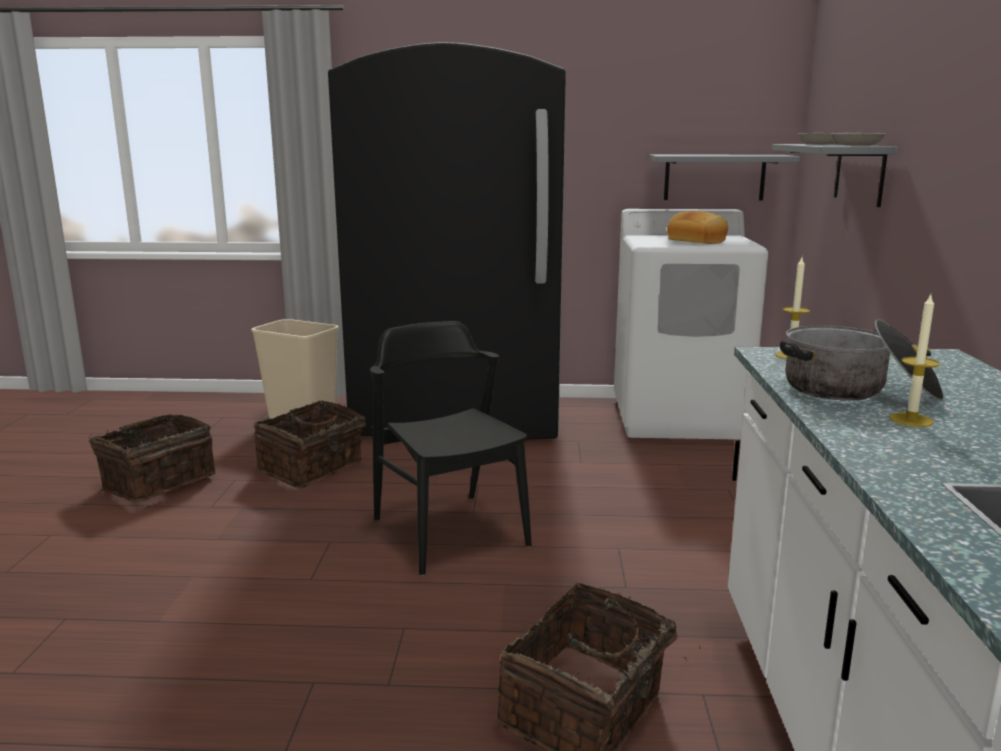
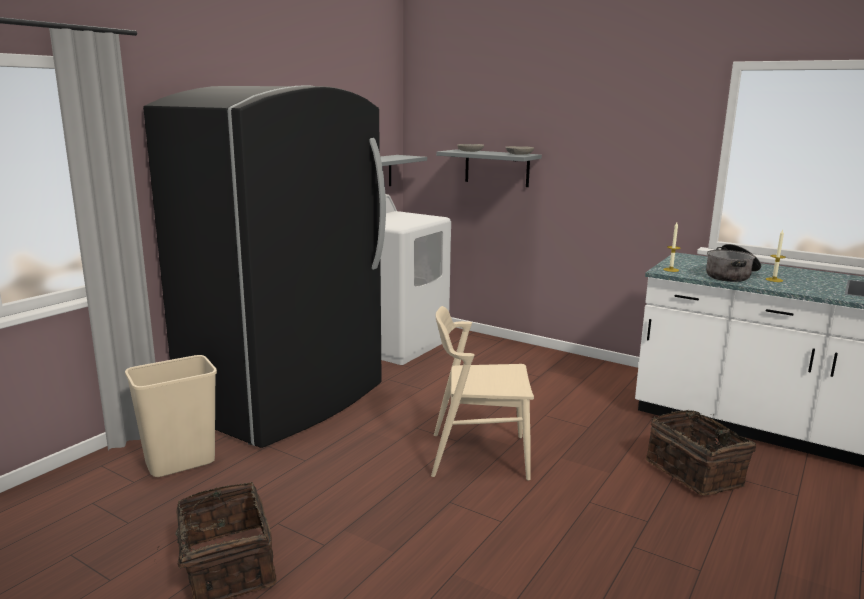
camera: 60 degrees left, 0 degrees up
(313, 468) = (303, 481): basket -> none
(450, 532) = (478, 455): black chair -> beige chair
(697, 241) = (406, 219): bread -> none

